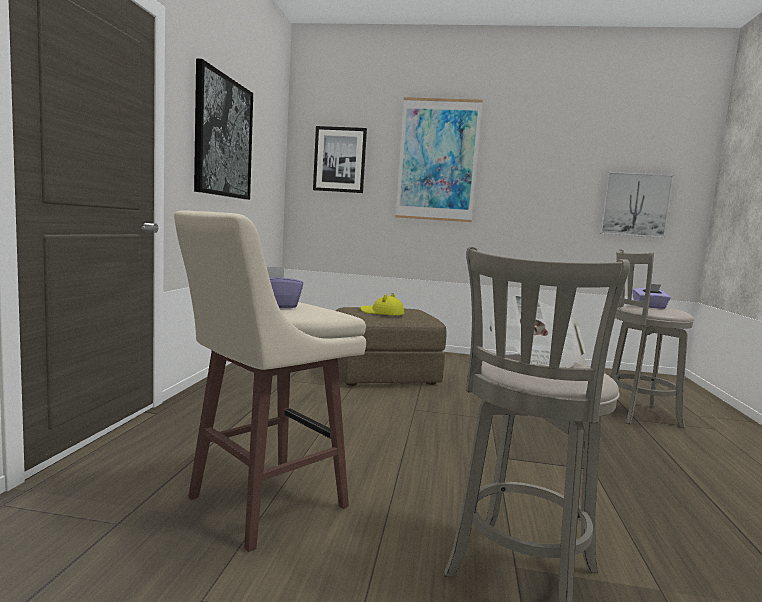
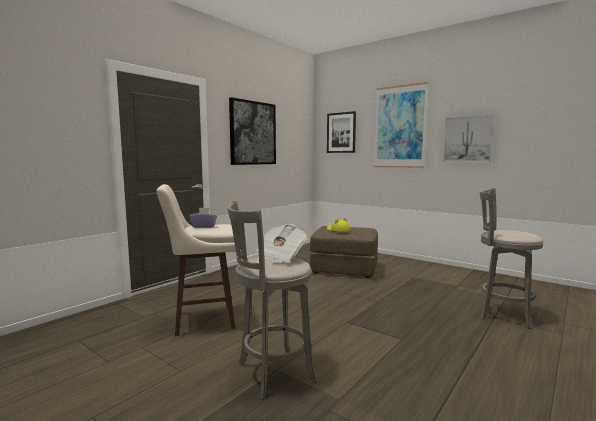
camera: 30 degrees right, 0 degrees up
(635, 204) = (556, 147): picture -> picture (468, 139)
(649, 307) = (507, 232): purple tissue box -> none

